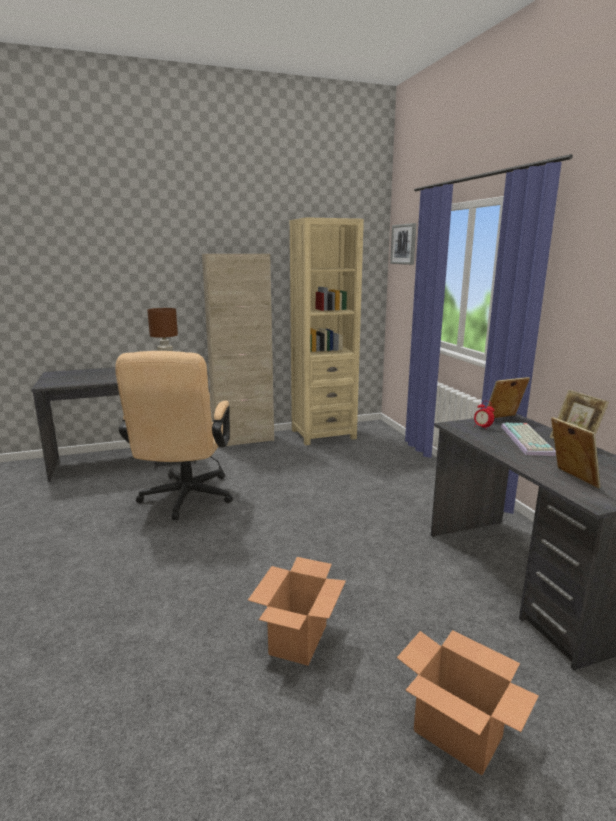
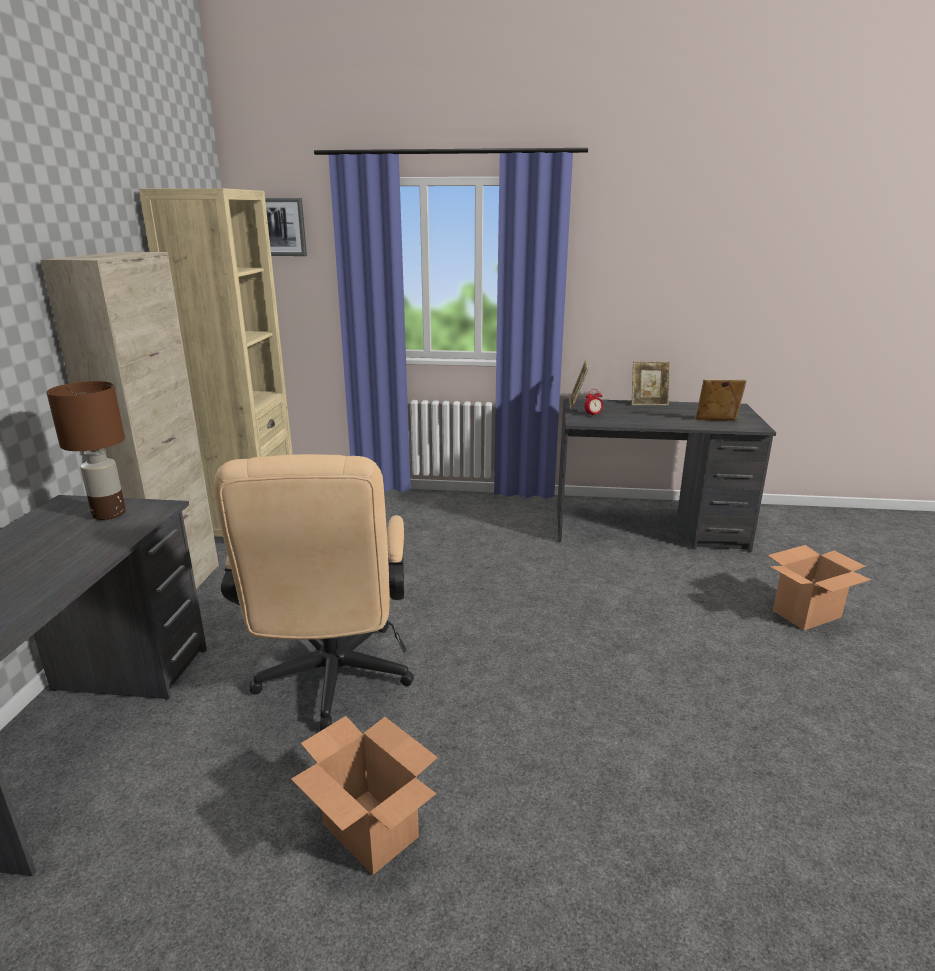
camera: 65 degrees left, 5 degrees up
(184, 500) = (332, 683): beige office chair -> beige office chair turned 60 degrees clockwise
(298, 640) = (691, 656): cardboard box -> cardboard box (371, 831)
(528, 440) = (634, 411): keyboard -> none

